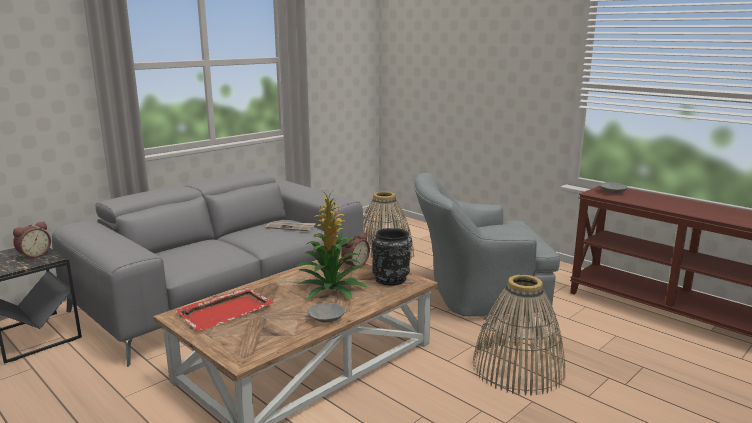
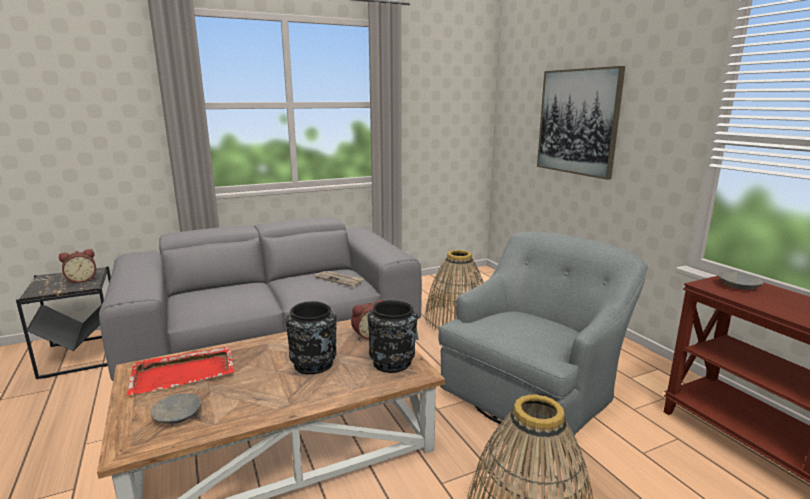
camera: 20 degrees right, 0 degrees up
(326, 319) = (270, 407): grey bowl -> grey bowl (177, 416)
(331, 289) = (314, 365): potted plant -> black vase
(466, 73) = (577, 122): none -> picture
(476, 294) = (534, 389): grey armchair -> grey armchair turned 120 degrees clockwise

